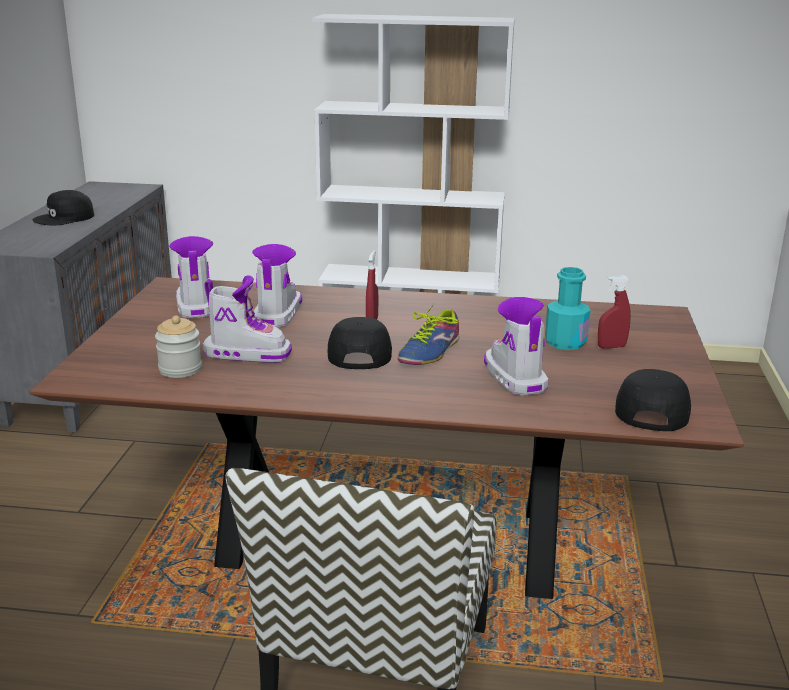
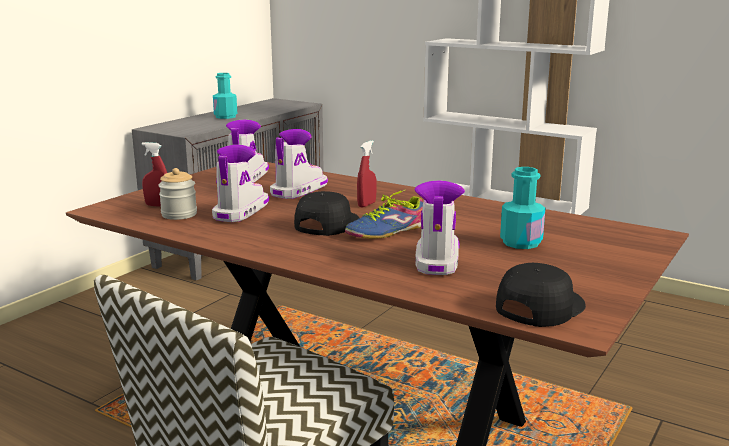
camera: 25 degrees right, 5 degrees down
(65, 218) = (225, 116): black cap -> turquoise bottle
(247, 353) = (240, 212): boot -> boot turned 105 degrees counterclockwise
(611, 347) = (563, 252): red spray bottle -> red spray bottle (158, 205)

